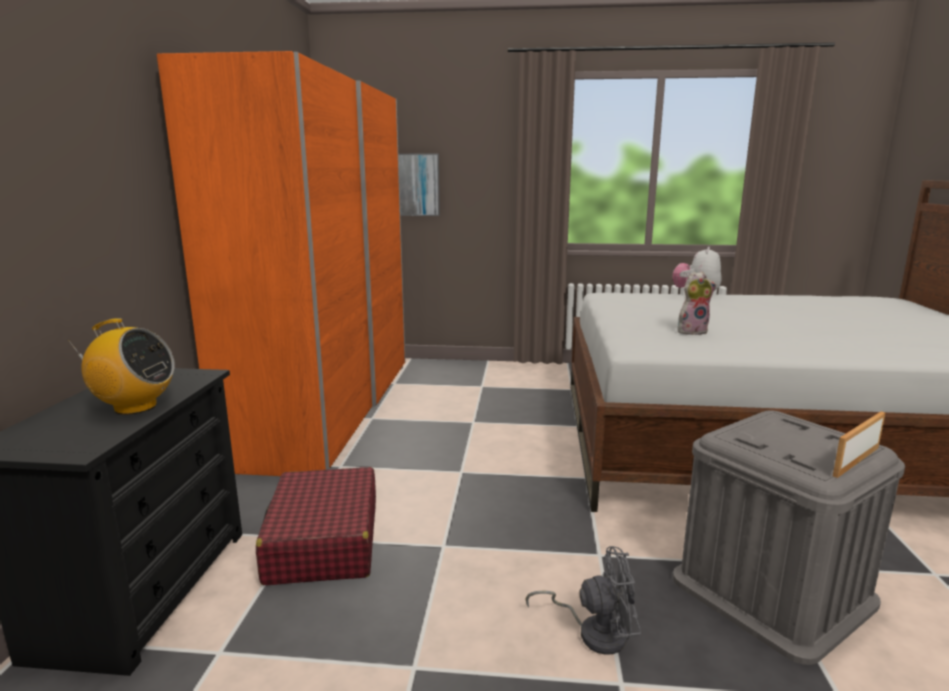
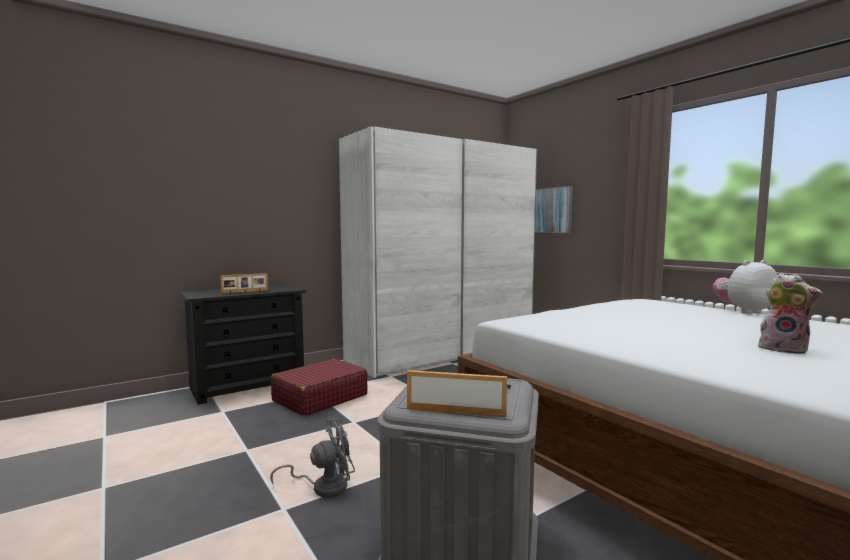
camera: 50 degrees right, 10 degrees down
(135, 407) = (245, 292): radio -> picture frame
(328, 408) = (442, 353): orange wardrobe -> white wardrobe
(594, 632) = (323, 487): grey fan -> grey fan turned 75 degrees counterclockwise
(692, 331) = (602, 322): plush toy -> plush toy (784, 349)

